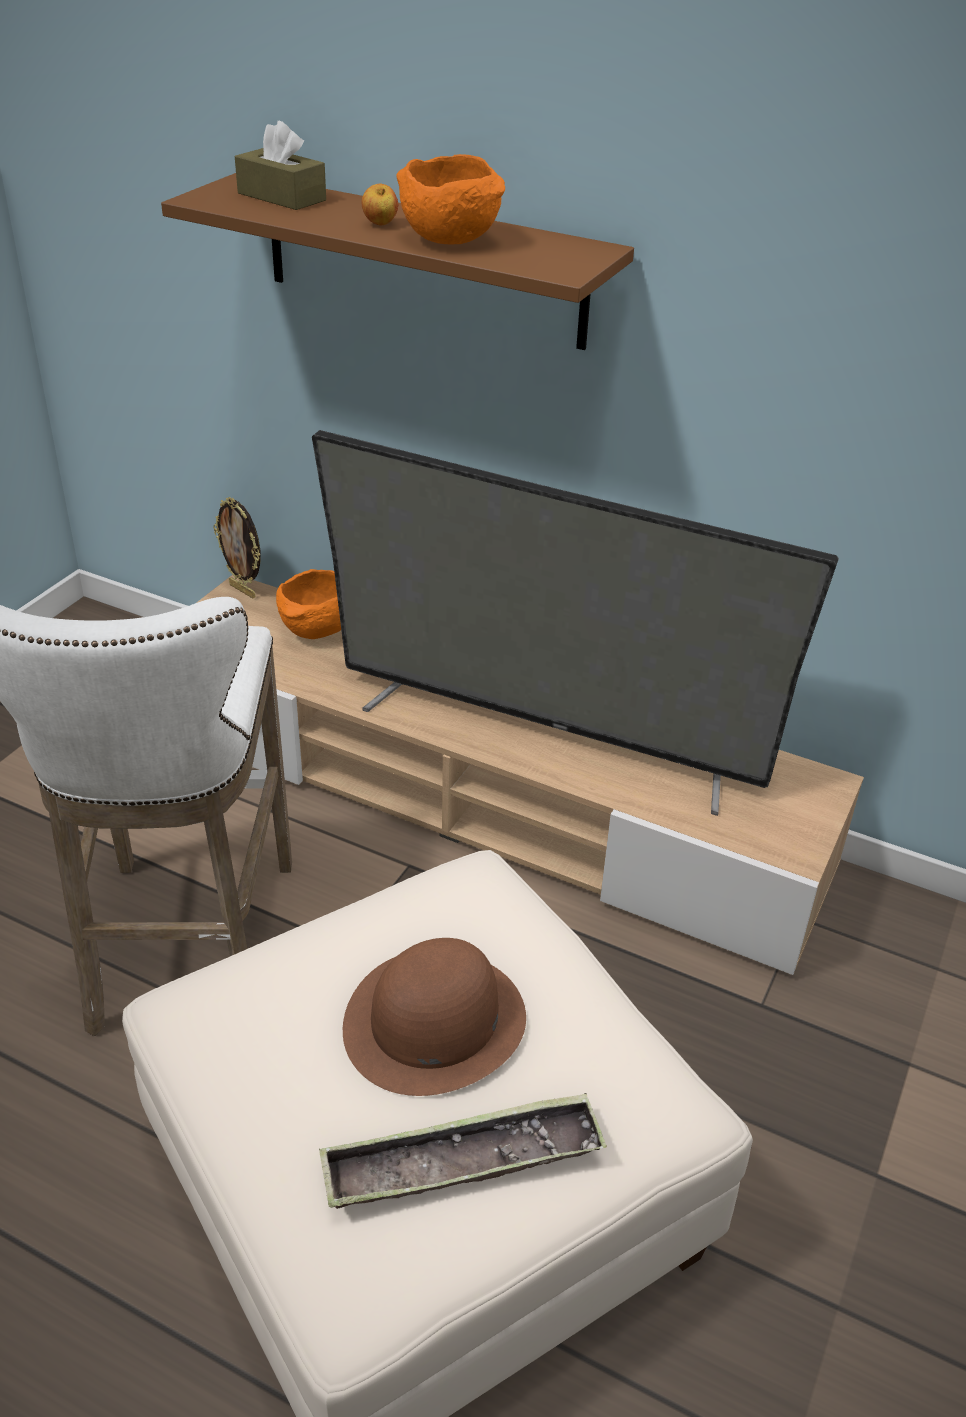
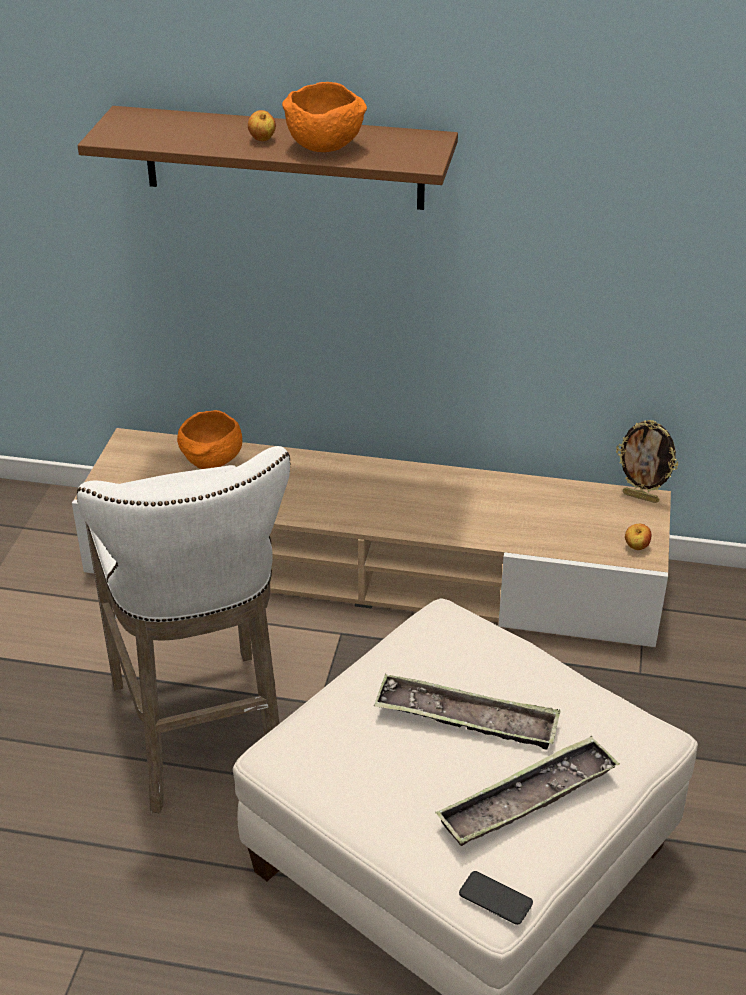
camera: 15 degrees left, 0 degrees up
(243, 590) = (133, 440): picture frame -> picture frame (641, 497)
(281, 197) = (168, 125): brown tissue box -> none
(352, 1303) = (495, 898): none -> phone
(434, 1022) = (466, 719): brown hat -> tray
(546, 734) = (430, 507): television -> none
(788, 840) = (636, 547): none -> apple

